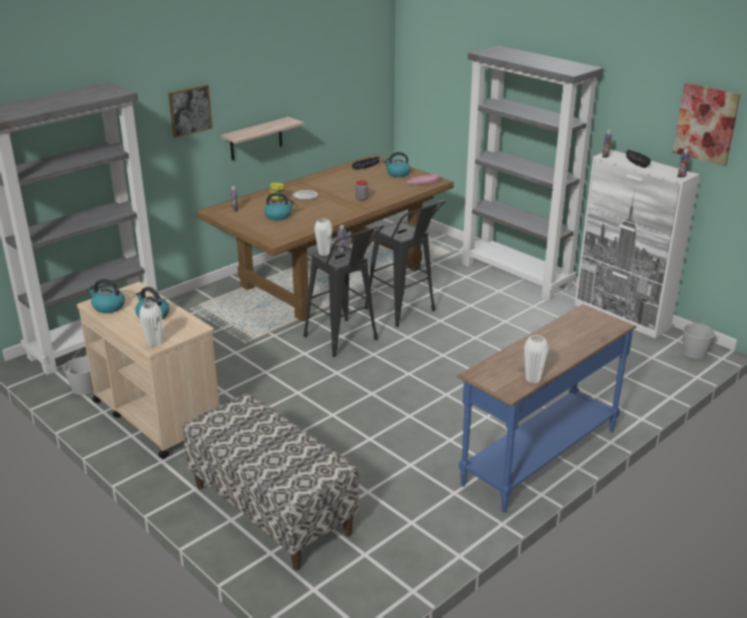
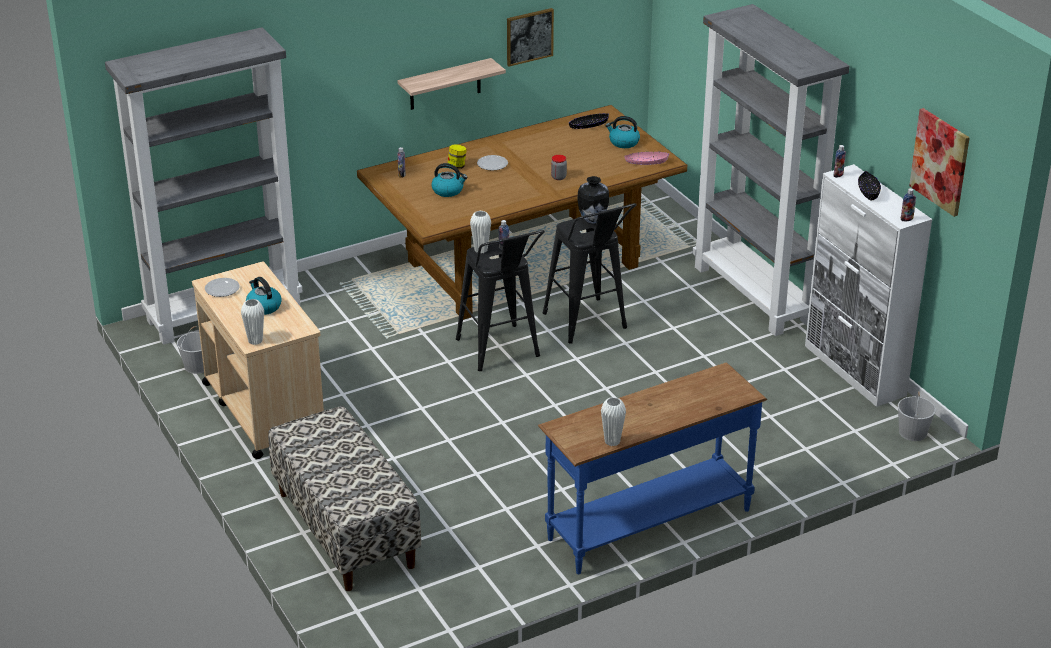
camera: 15 degrees right, 5 degrees up
(108, 307) = (222, 289): kettle -> plate
(190, 110) = (359, 53): picture -> picture (529, 36)
(402, 224) = (592, 220): none -> vase

